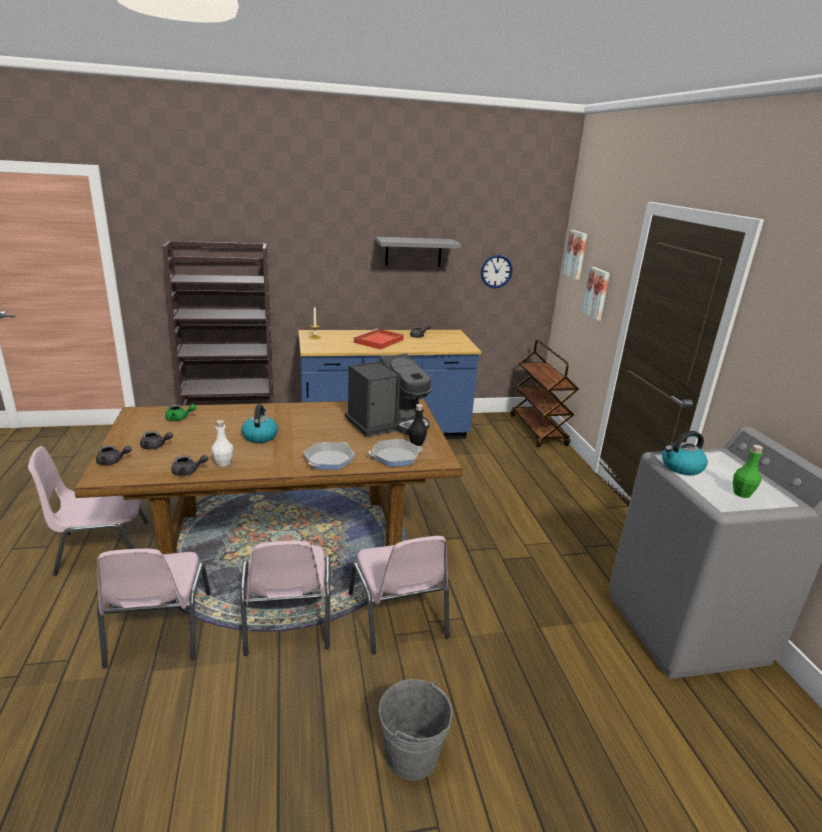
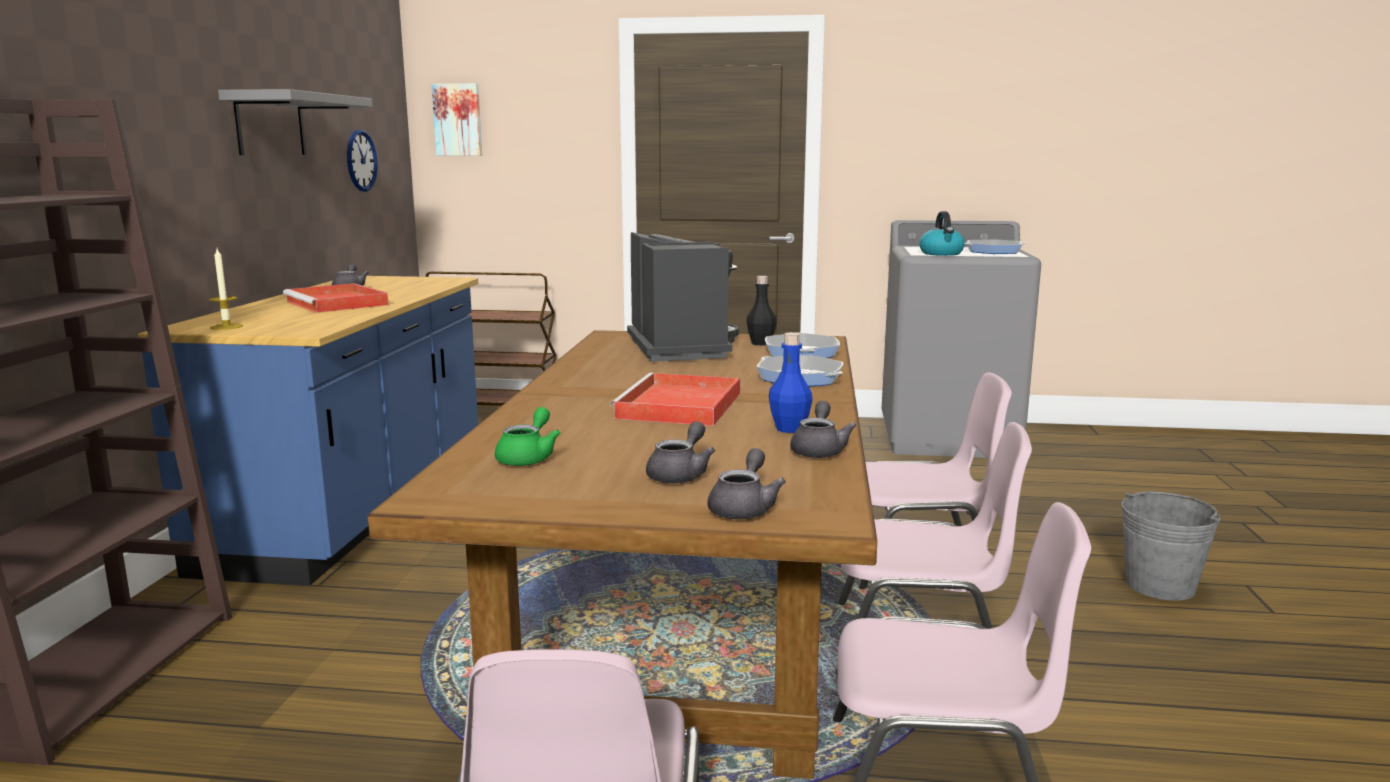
camera: 70 degrees left, 10 degrees down
(223, 463) = (789, 429): white bottle -> blue bottle
(260, 436) = (679, 406): kettle -> red tray
(597, 293) = (542, 163): picture -> none
(741, 494) = (993, 251): green bottle -> frying pan

